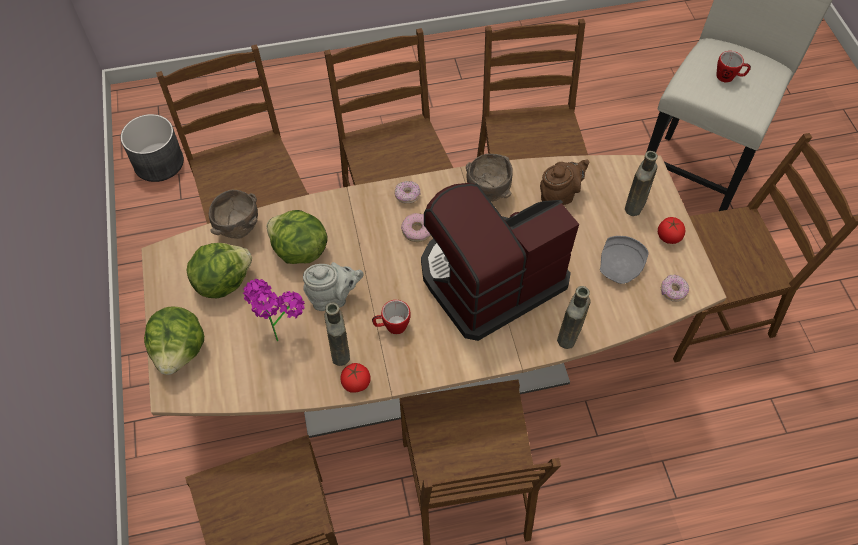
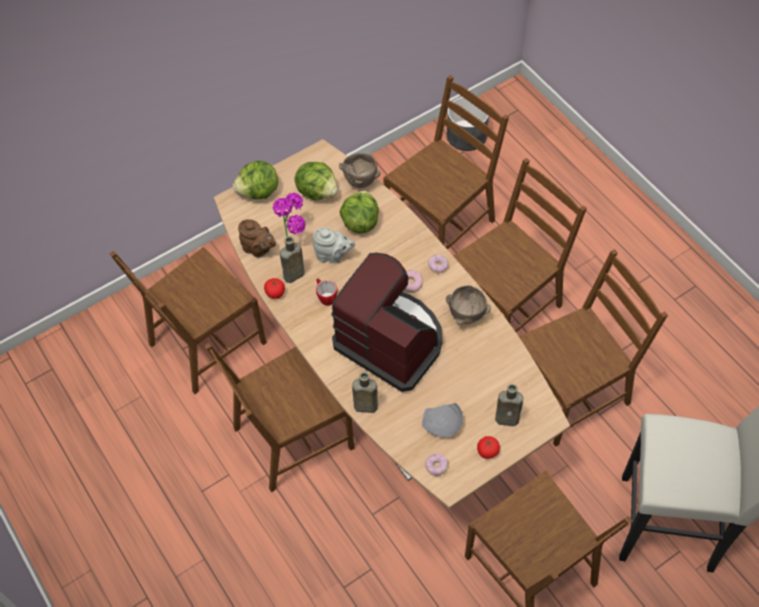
camera: 70 degrees right, 0 degrees up
(333, 297) = (332, 255): grey teapot -> grey teapot turned 45 degrees counterclockwise
(559, 197) = (487, 364): brown teapot -> brown teapot (258, 249)
(728, 77) = (689, 456): mug -> none

